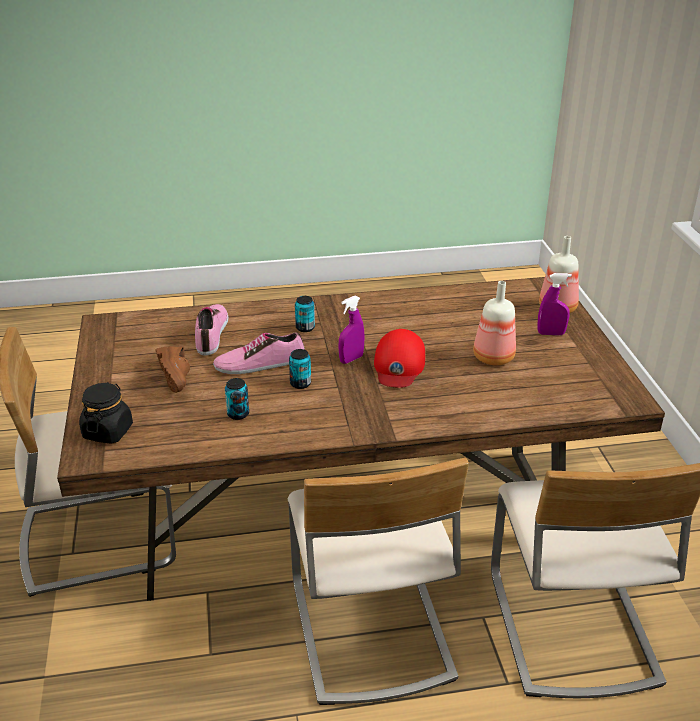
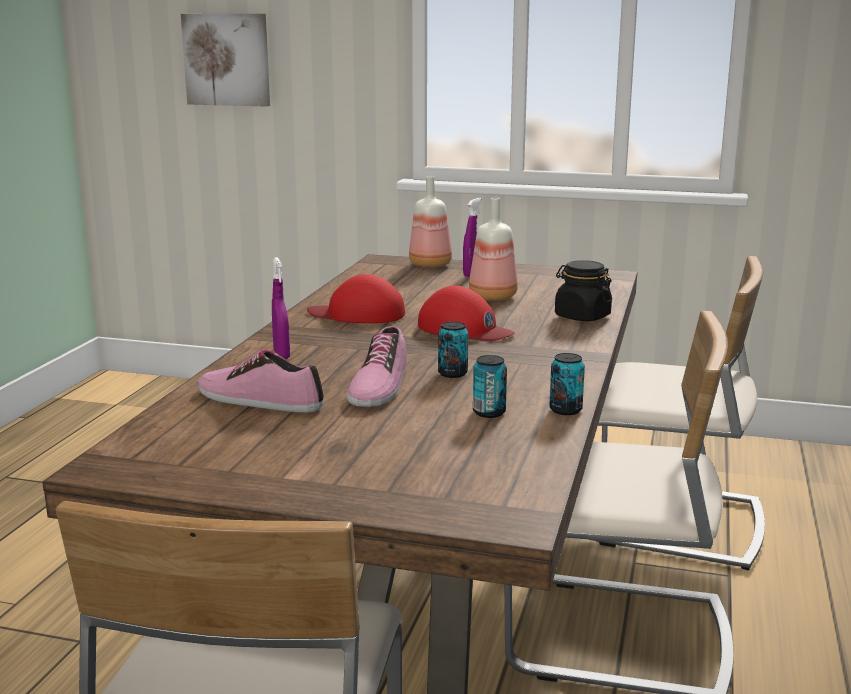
camera: 65 degrees left, 15 degrees down
(108, 431) = (454, 497): black jar -> black jar (582, 316)
(179, 377) = (355, 433): brown shoe -> none
(305, 328) = (322, 353): can -> can (565, 410)
(351, 359) = (426, 344): purple spray bottle -> purple spray bottle (281, 355)
(396, 316) = (358, 314): none -> red cap
(630, 59) = (227, 59): none -> picture

